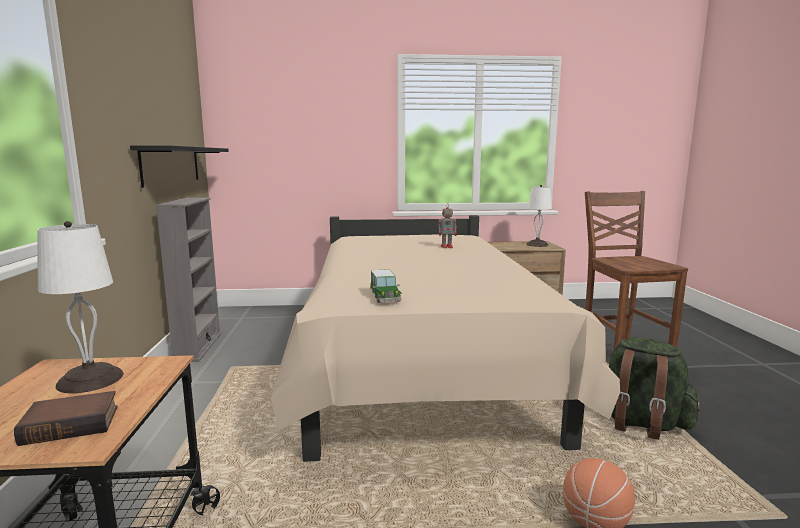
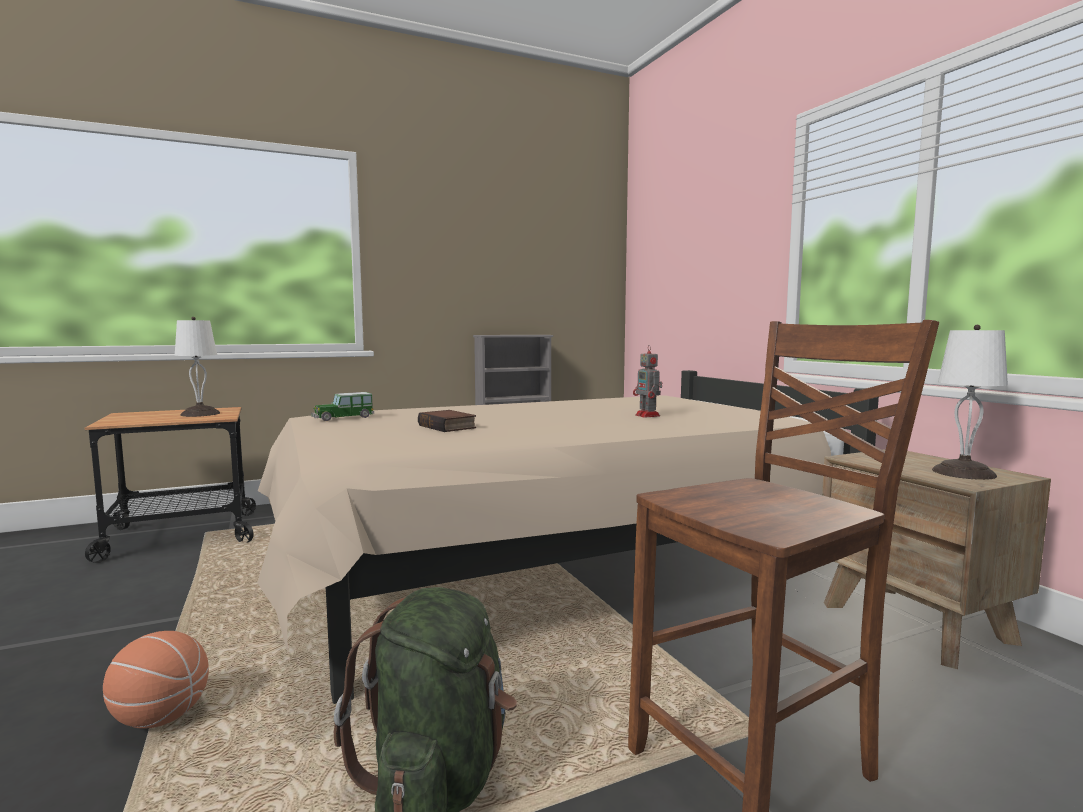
camera: 70 degrees right, 5 degrees down
(73, 423) = (135, 419): book -> book (449, 426)
(171, 165) = (528, 302): black shelf -> none

